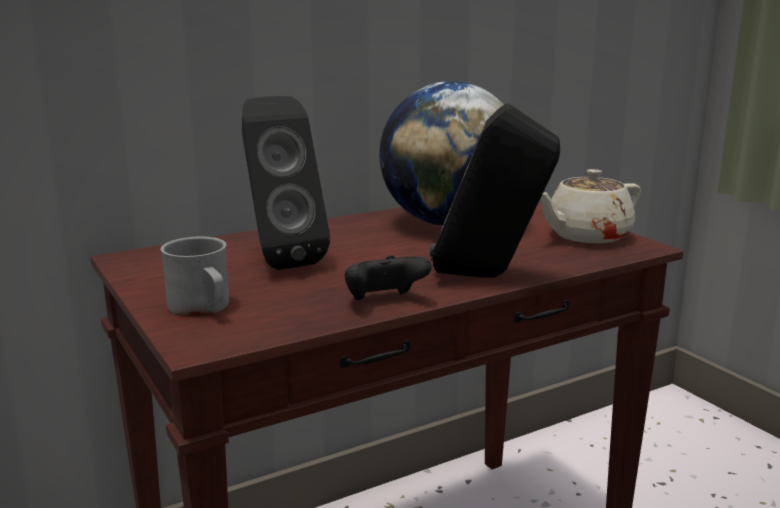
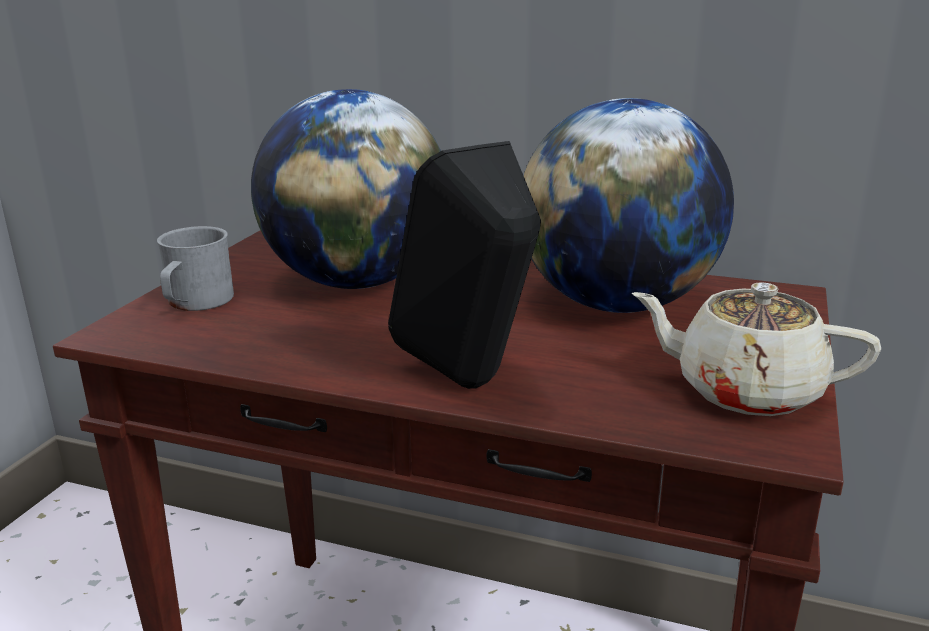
camera: 50 degrees right, 5 degrees up
(279, 260) = (357, 282): black speaker -> globe
(384, 301) = (311, 362): black game controller -> none

